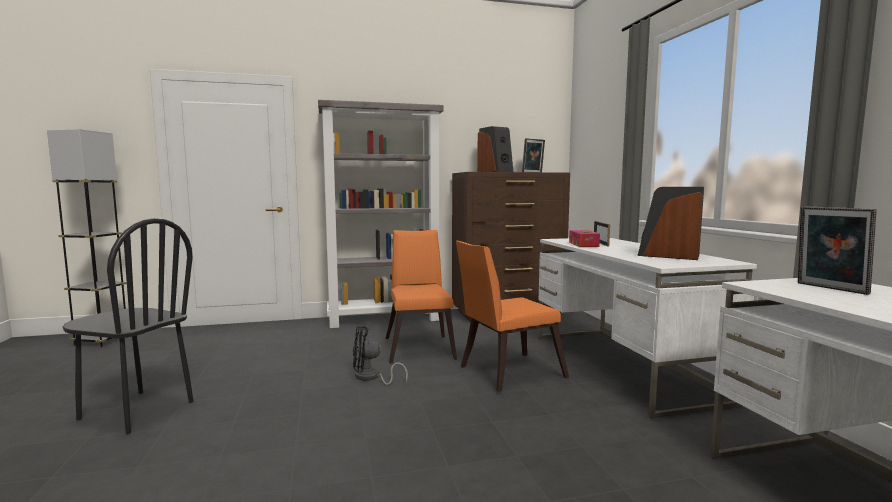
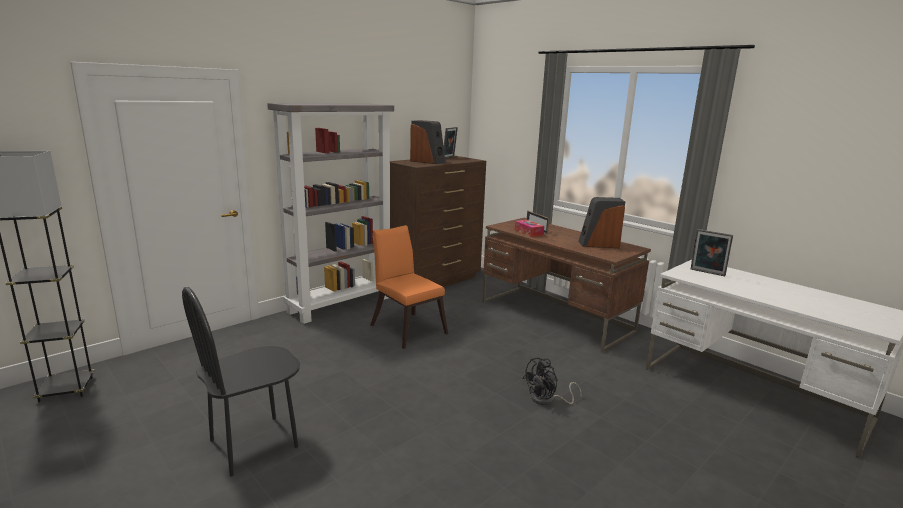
camera: 30 degrees left, 10 degrees up
(136, 411) = (254, 444): black chair -> black chair turned 150 degrees clockwise
(371, 378) = (406, 365): black fan -> black fan (547, 400)
(506, 373) = (493, 338): orange chair -> none
(621, 366) = (555, 317): white desk -> brown desk

